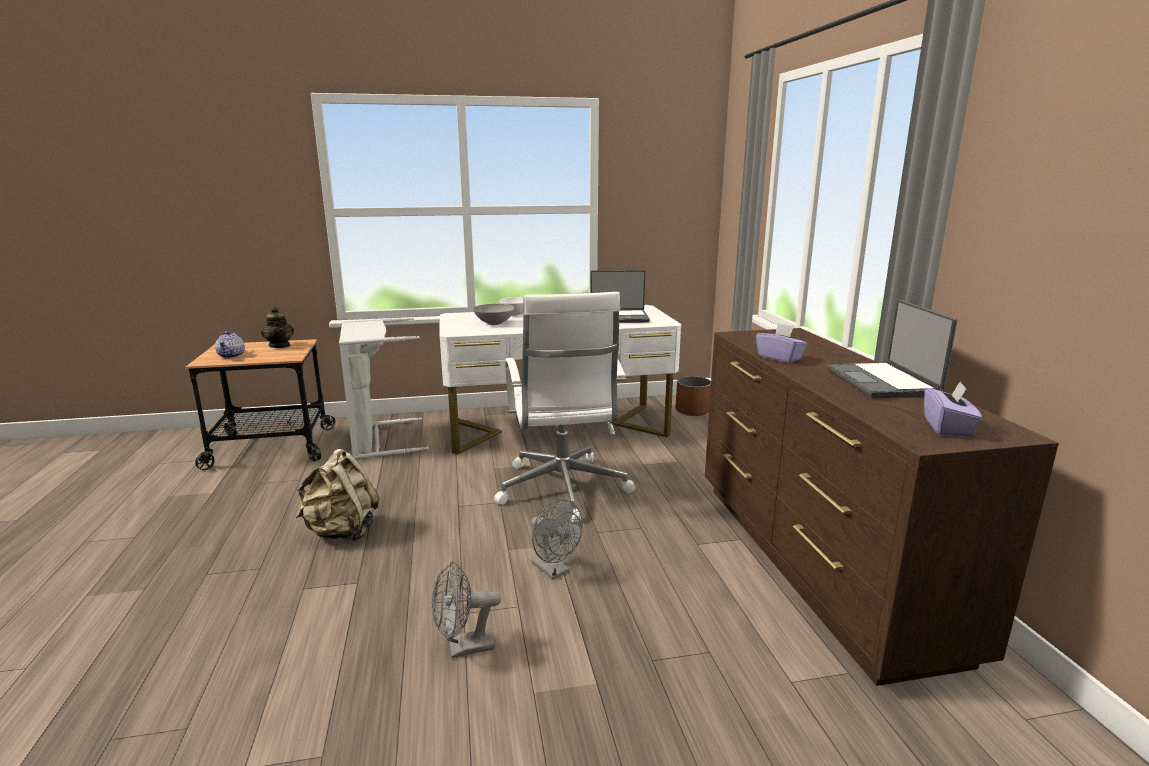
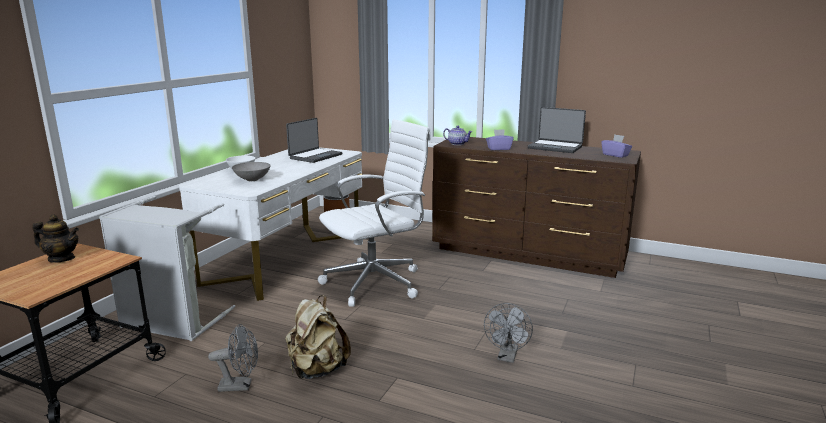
camera: 55 degrees left, 0 degrees up
(232, 356) = (43, 281): teapot -> teapot (457, 144)
(554, 570) = (462, 312): grey fan -> grey fan (240, 385)
(563, 490) = (376, 282): white office chair -> white office chair turned 60 degrees counterclockwise

